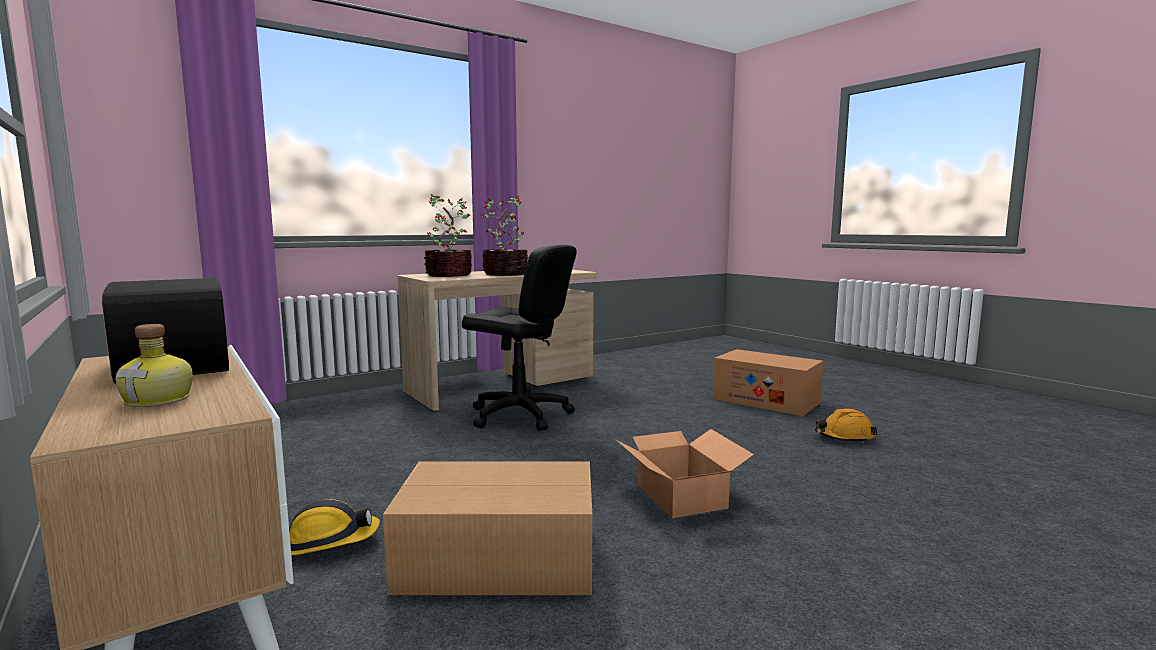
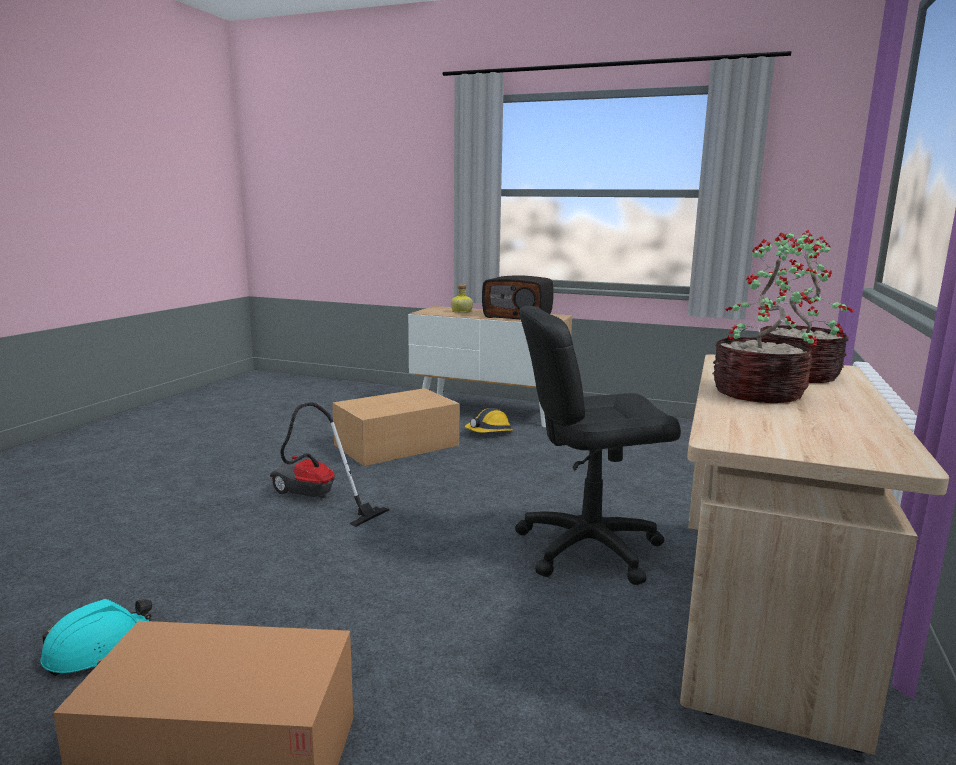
camera: 145 degrees right, 5 degrees up
(680, 496) = (315, 499): cardboard box -> vacuum cleaner
(844, 437) = (99, 649): orange hard hat -> turquoise hard hat

